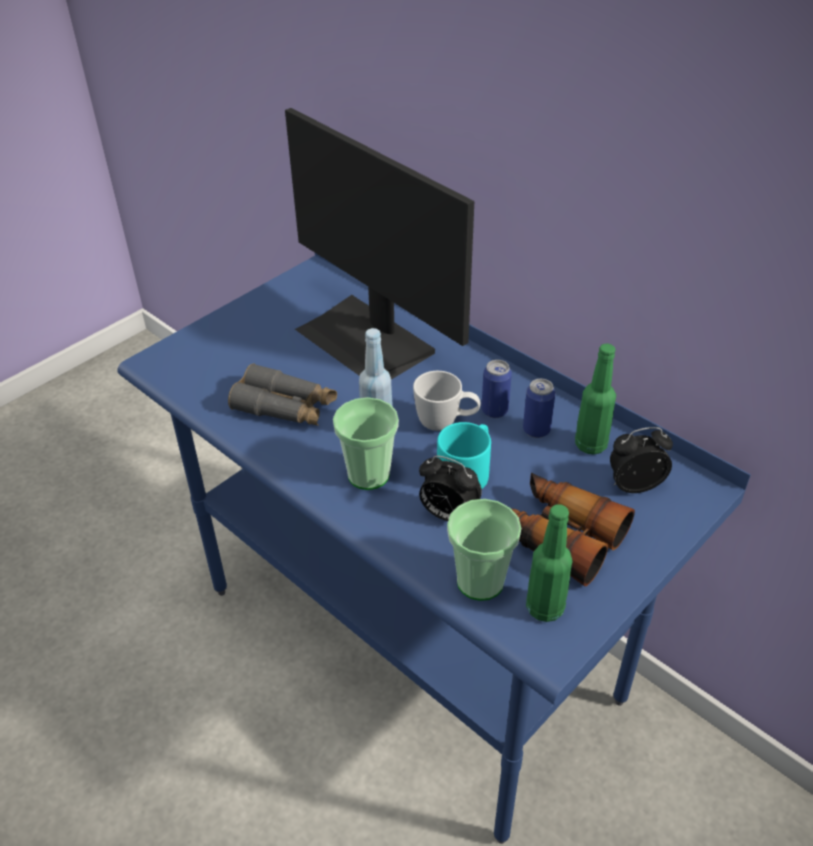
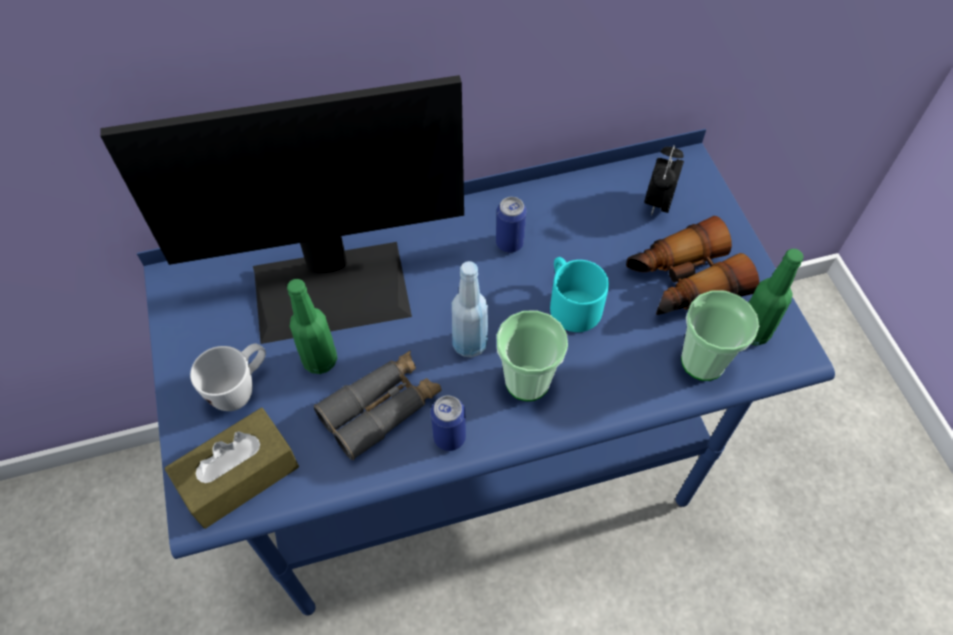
camera: 60 degrees left, 15 degrees up
(187, 366) = (239, 476): none -> brown tissue box
(446, 423) = (500, 287): white mug -> white mug (241, 389)
(447, 514) = (614, 345): alarm clock -> none
(536, 430) = (554, 228): can -> can (449, 437)
(590, 445) = (596, 203): green bottle -> green bottle (320, 360)

